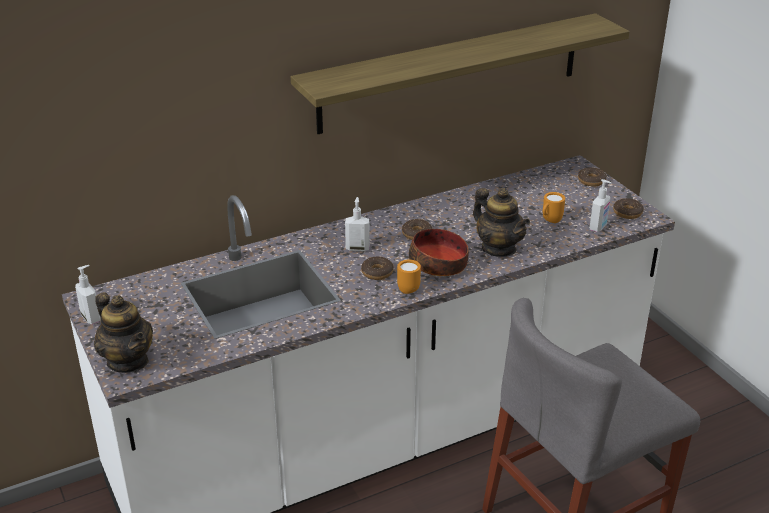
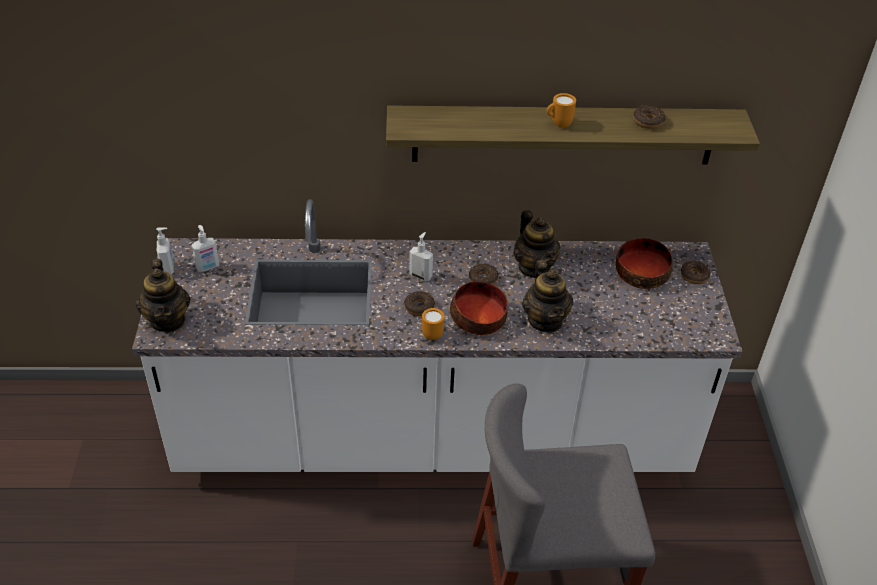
camera: 25 degrees right, 10 degrees up
(455, 213) = (534, 267): none -> teapot
(547, 191) = (641, 273): none -> bowl
(550, 221) = (617, 308): orange mug -> orange mug (558, 124)
(598, 227) = (658, 331): soap dispenser -> soap dispenser (208, 267)
(627, 213) = (701, 325): donut -> donut (648, 121)

